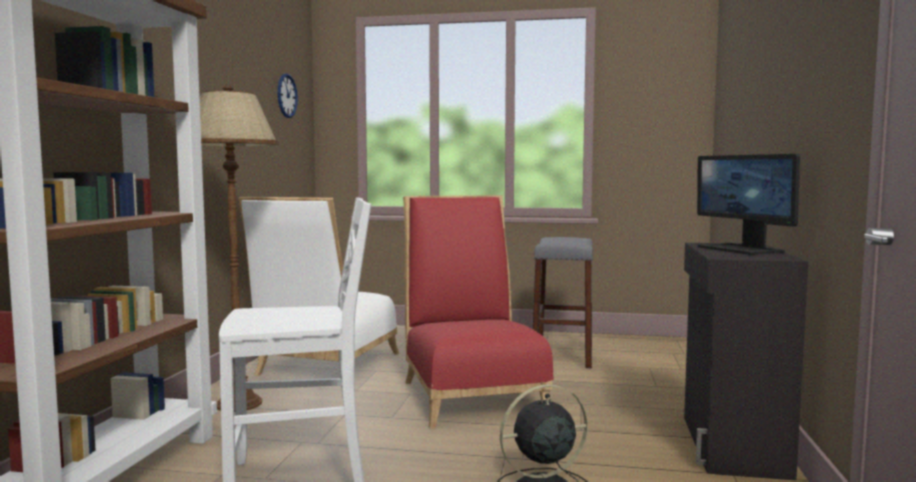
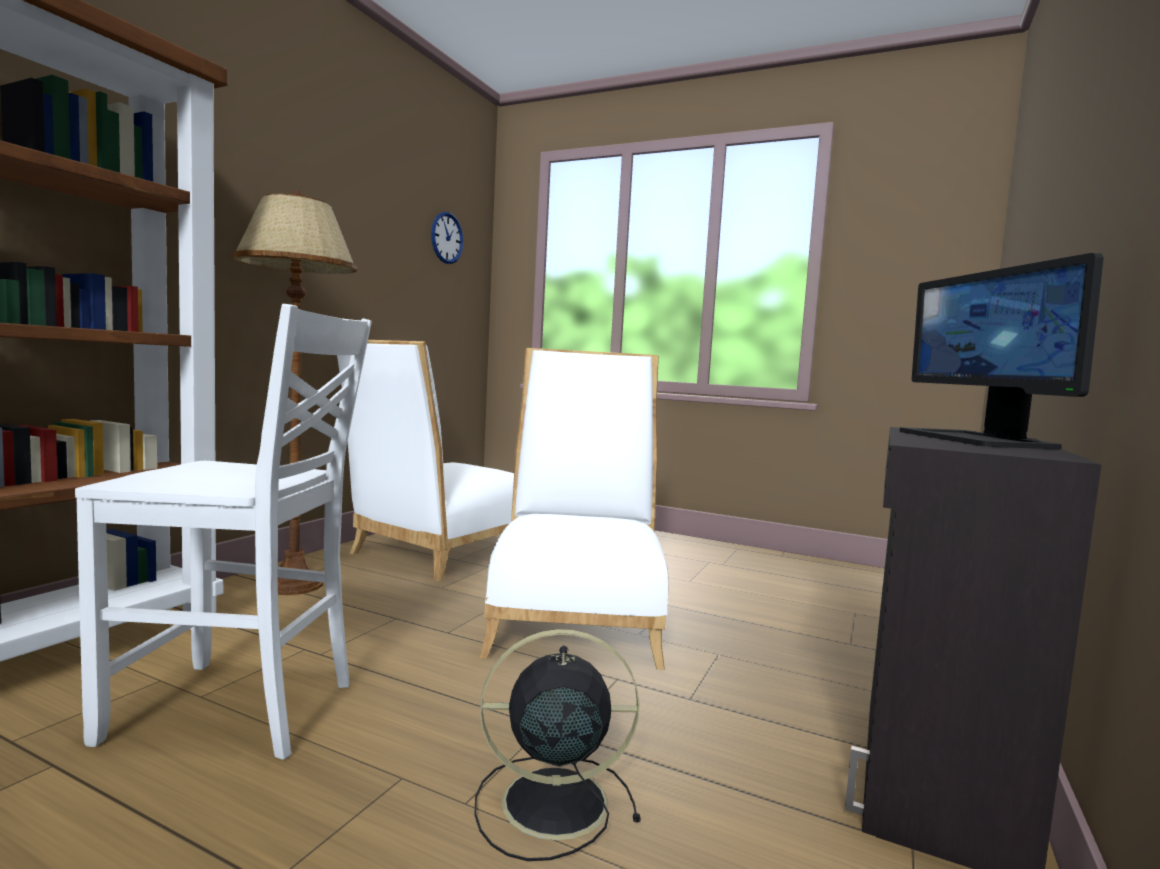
camera: 15 degrees right, 0 degrees up
(471, 394) = (576, 615): red chair -> white chair
(562, 355) = (739, 579): grey stool -> none

